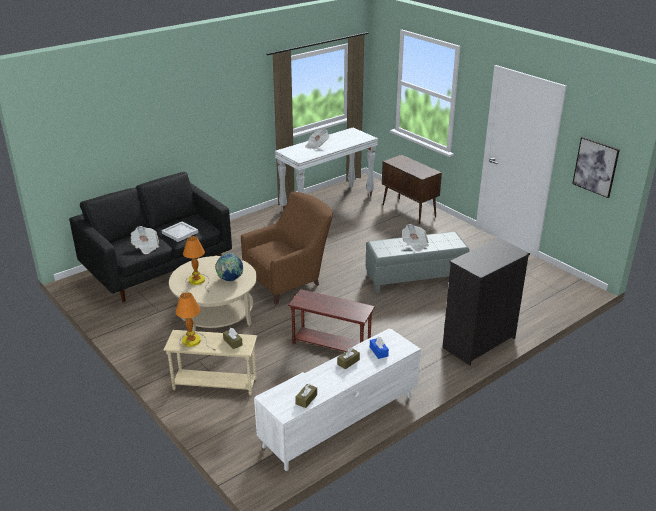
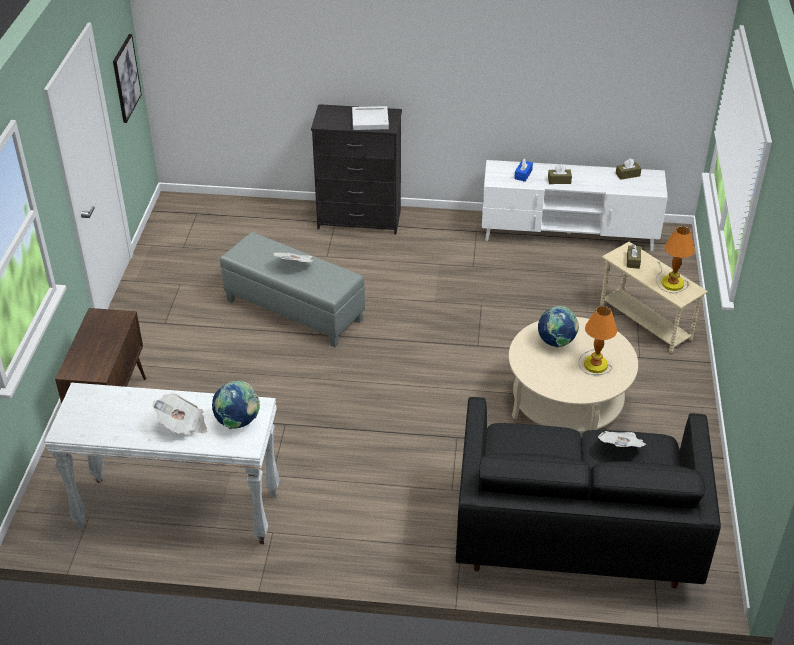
camera: 135 degrees left, 10 degrees up
(180, 232) = (550, 448): white tray -> white tray (369, 120)
(290, 280) = (429, 396): brown armchair -> none
(299, 153) = (238, 422): none -> globe
(331, 346) = (492, 293): brown side table -> none

